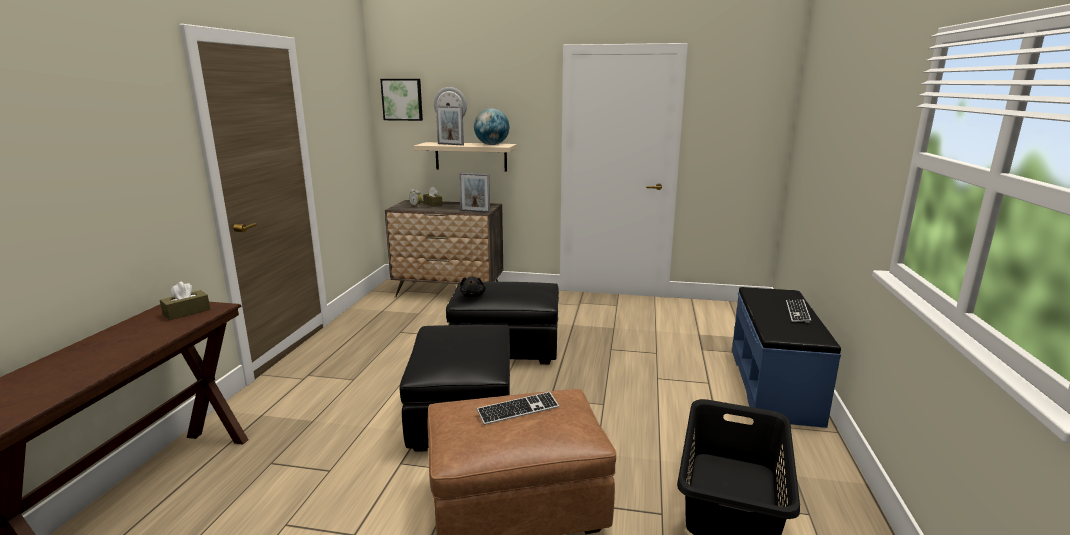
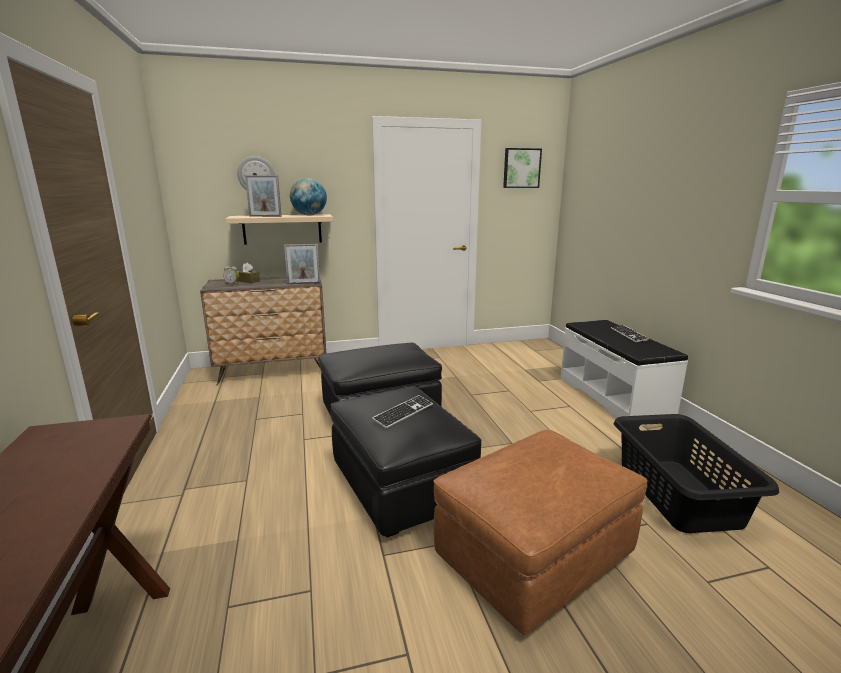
camera: 25 degrees left, 0 degrees up
(187, 312) = (81, 439): brown tissue box -> none
(402, 99) = (198, 169): picture -> picture (521, 168)
(473, 295) = (354, 364): black plush toy -> none
(518, 410) = (536, 461): keyboard -> keyboard (403, 413)
(774, 385) = (613, 397): blue bench -> white bench

